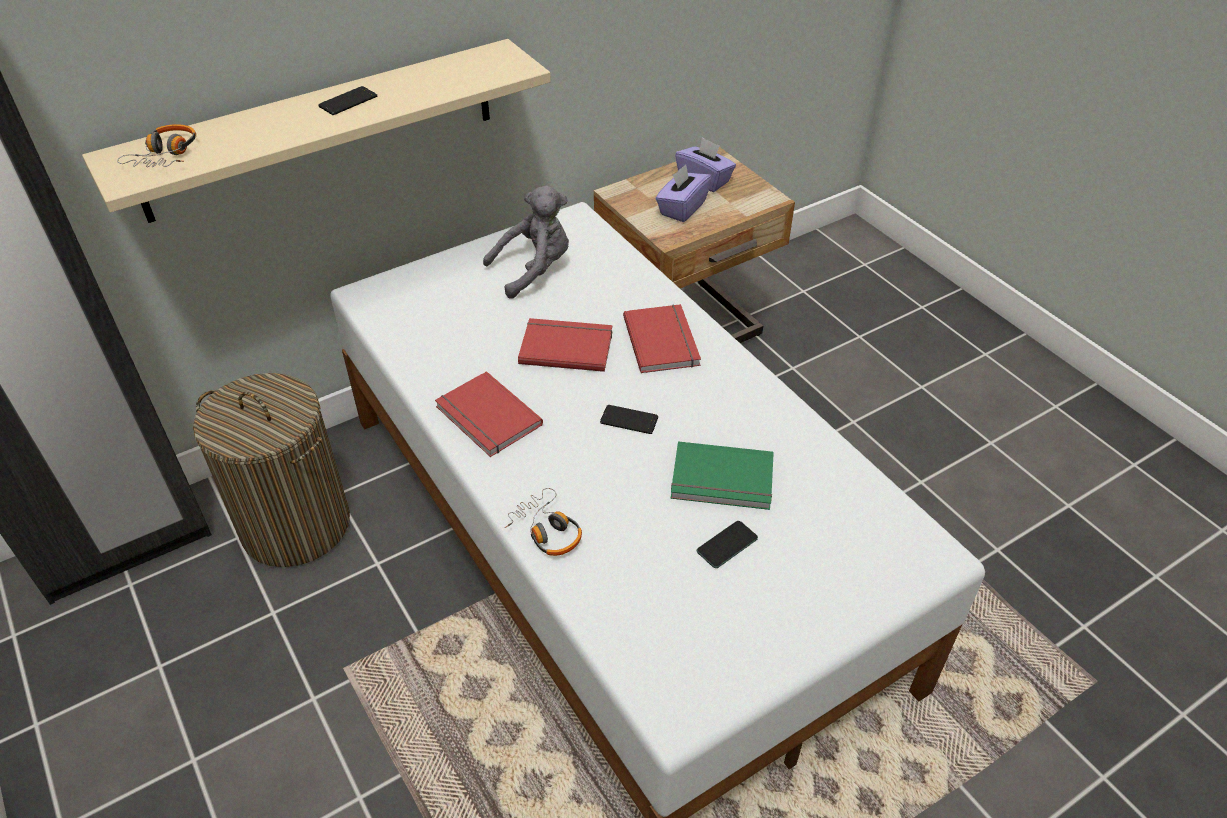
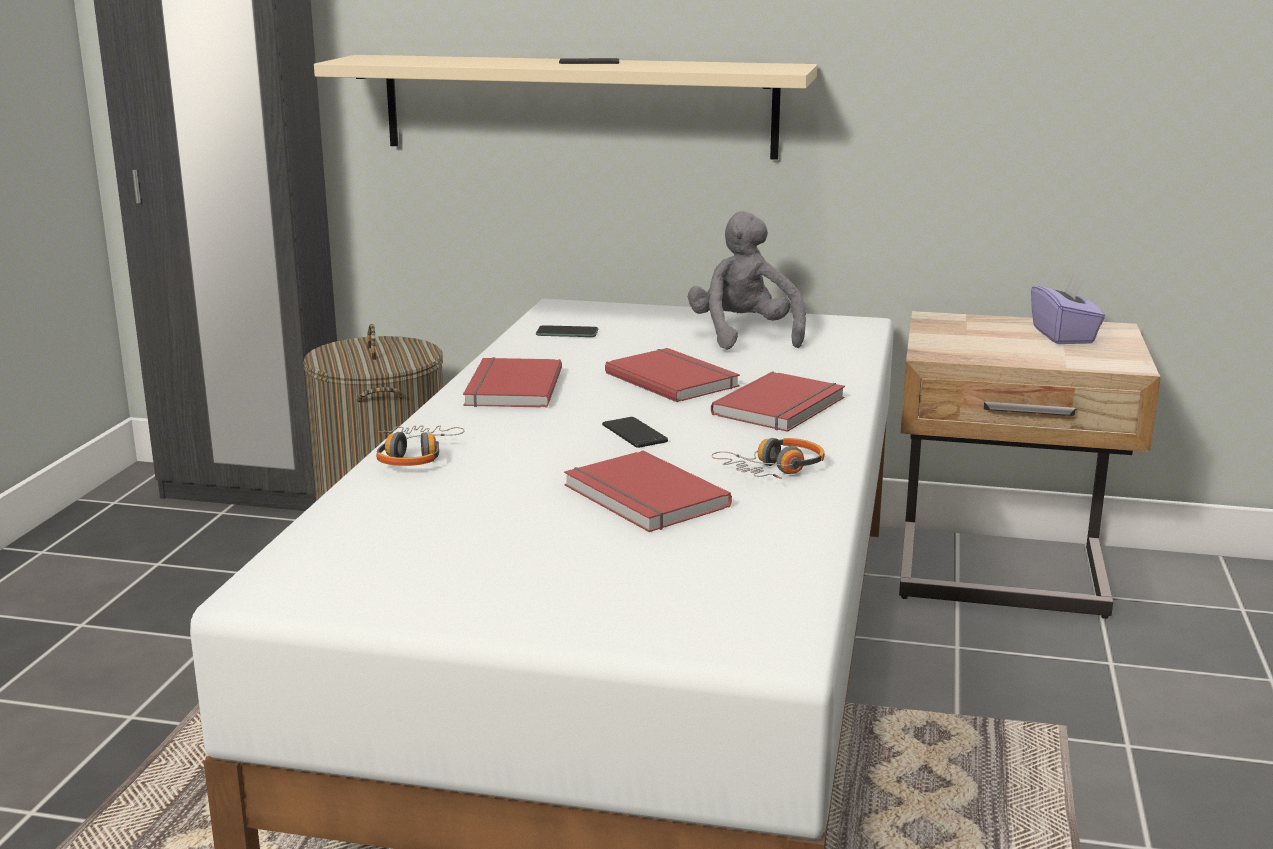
camera: 45 degrees right, 25 degrees down
(166, 155) = (400, 59): headphones -> headphones (773, 470)
(534, 270) = (744, 335): grey plush toy -> grey plush toy turned 120 degrees counterclockwise
(682, 208) = (992, 343): purple tissue box -> none
(722, 481) = (642, 498): green book -> red book
(727, 545) = (552, 531): phone -> phone (567, 332)

